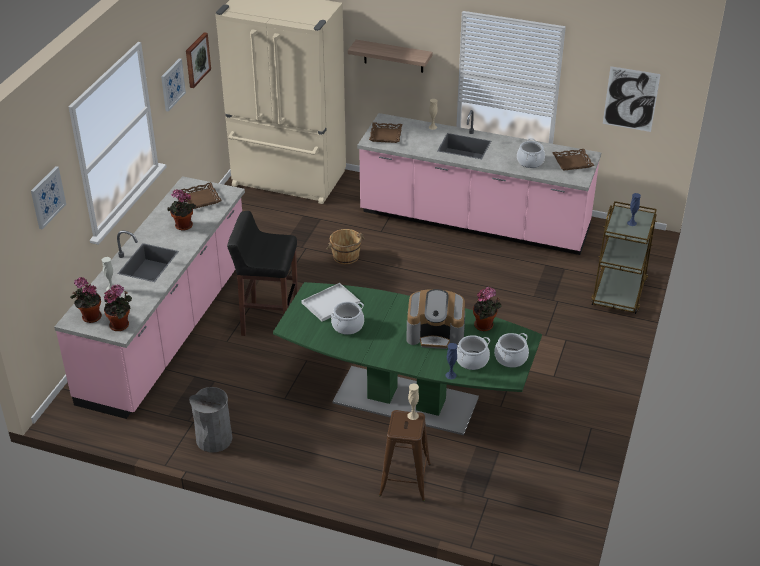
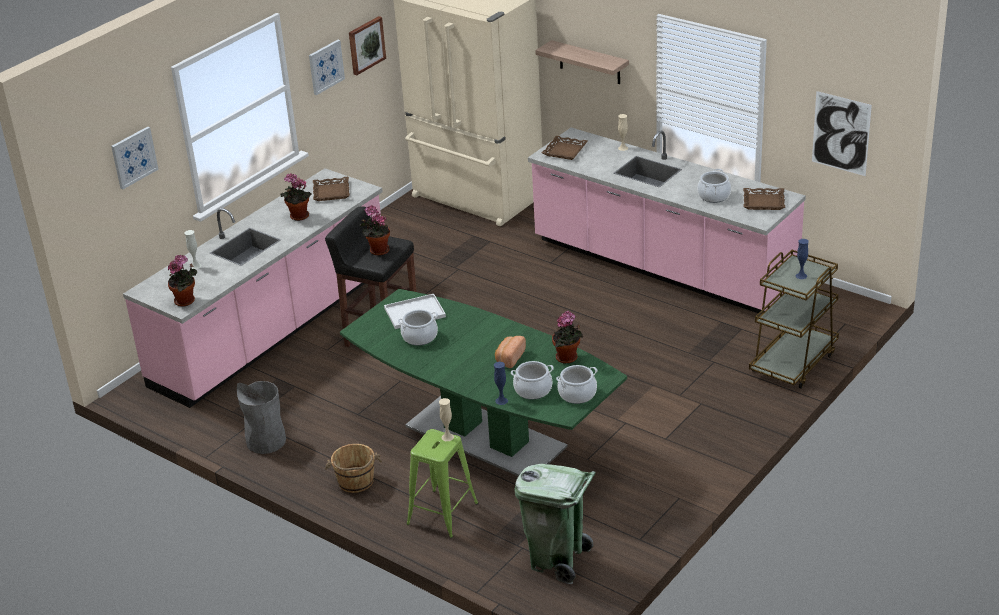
camera: 20 degrees right, 5 degrees down
(90, 317) = (160, 290): potted plant -> potted plant (377, 250)
(346, 257) = (497, 283): brown bucket -> brown bucket (356, 482)
(404, 480) = (442, 514): brown stool -> green stool
(436, 334) = (509, 358): coffee machine -> bread
(522, 503) = (557, 560): none -> green trash can

